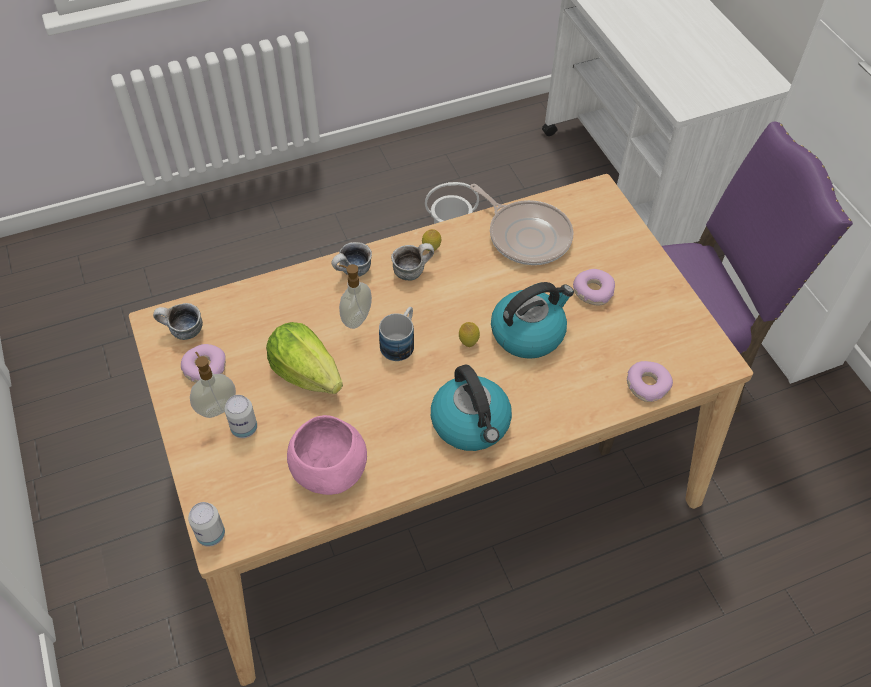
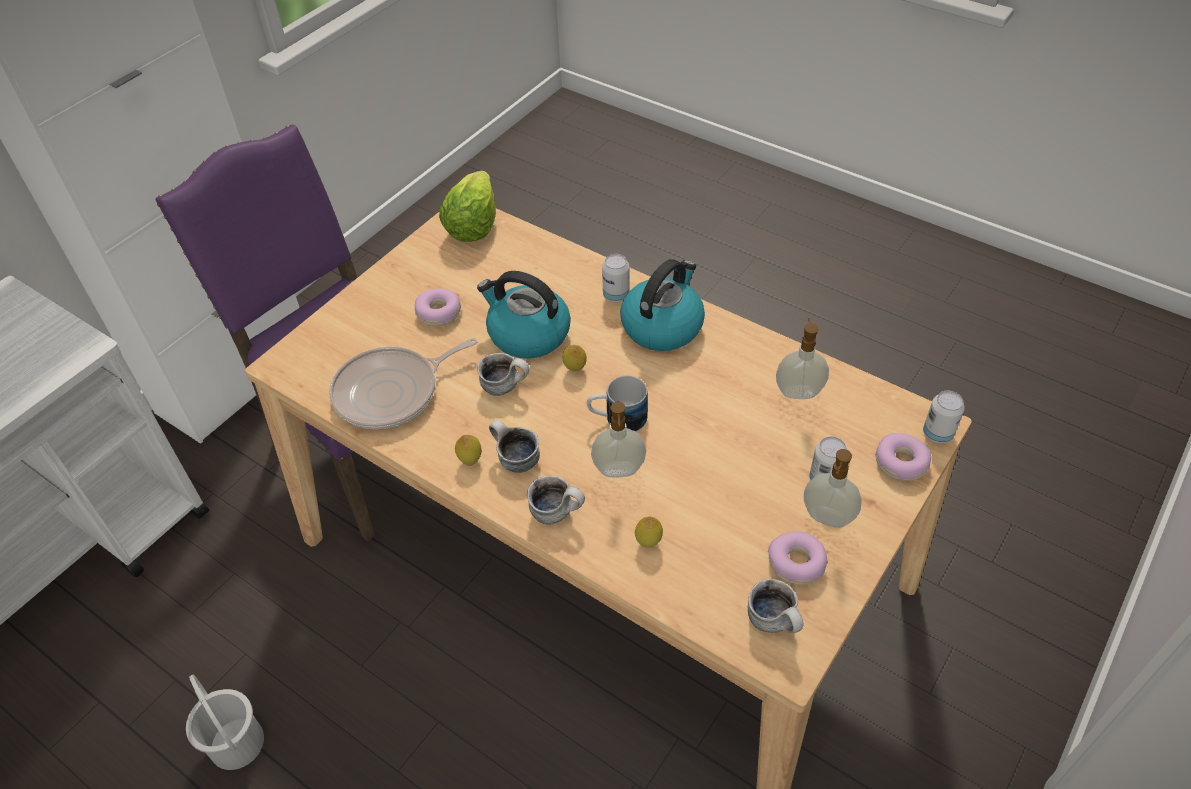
camera: 120 degrees left, 5 degrees down
(290, 304) = (648, 543): none -> lemon
(306, 373) = (720, 471): lettuce -> lettuce (472, 226)
(329, 470) = (798, 392): pink bowl -> soap dispenser
(483, 296) = (506, 386): none -> mug
(526, 235) = (392, 392): frying pan -> frying pan turned 135 degrees counterclockwise
(531, 412) = (616, 295): none -> can
(647, 385) = (525, 242): donut -> donut (900, 463)

